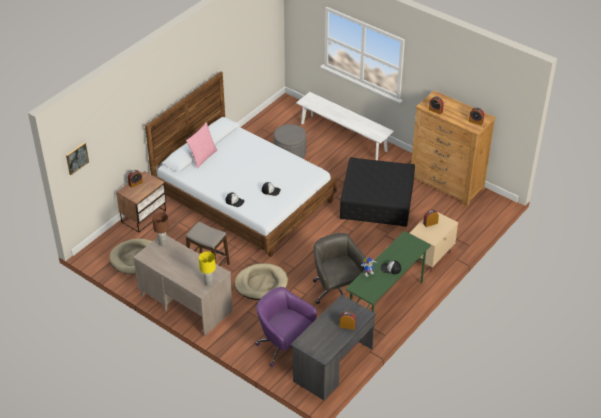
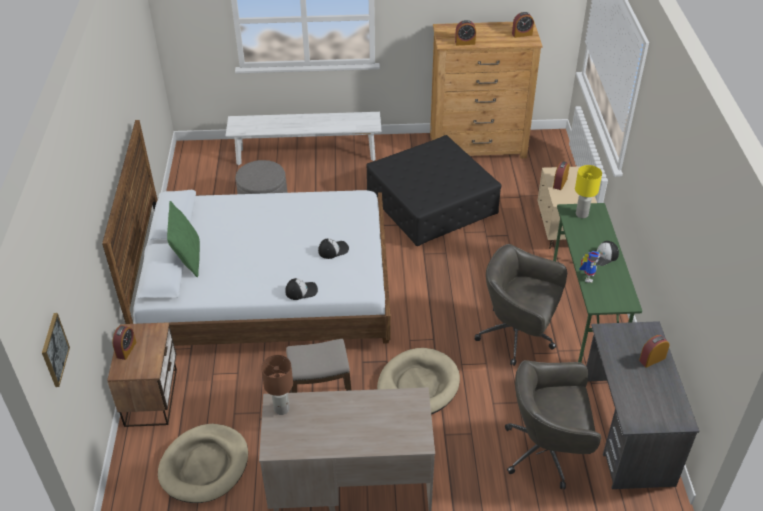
camera: 40 degrees left, 0 degrees up
(202, 157) = (188, 259): pink pillow -> green pillow
(208, 282) = (417, 423): yellow table lamp -> yellow table lamp (581, 214)
(284, 348) = (547, 451): purple office chair -> grey office chair

